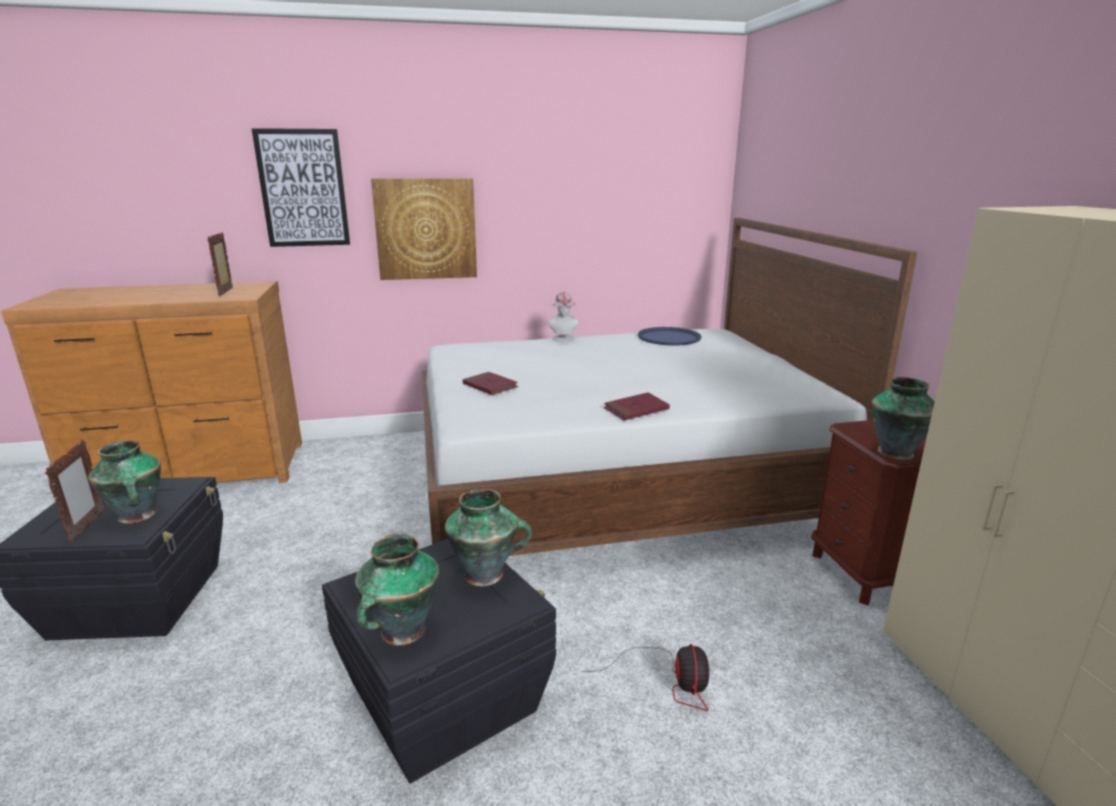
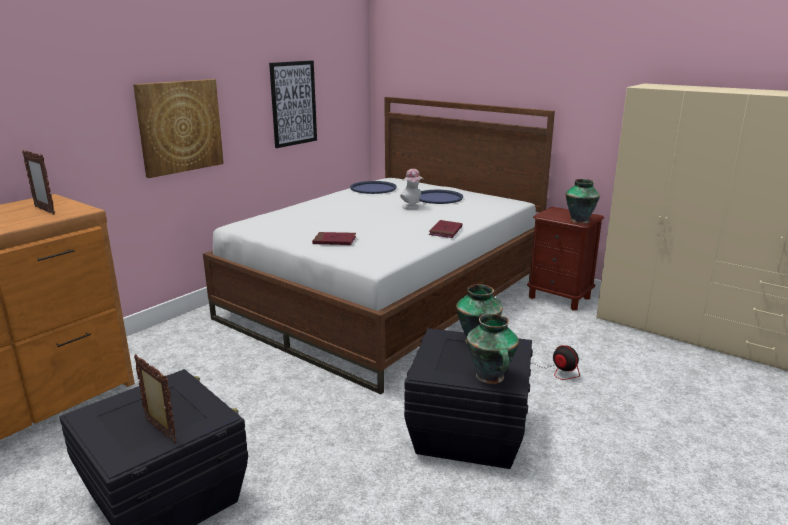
camera: 40 degrees left, 0 degrees up
(137, 516) = (187, 409): vase -> none
(303, 188) = (72, 98): picture -> picture (293, 103)
(563, 339) = (309, 203): hat -> hat (412, 207)
(724, 365) = (438, 198): none -> blue tray

